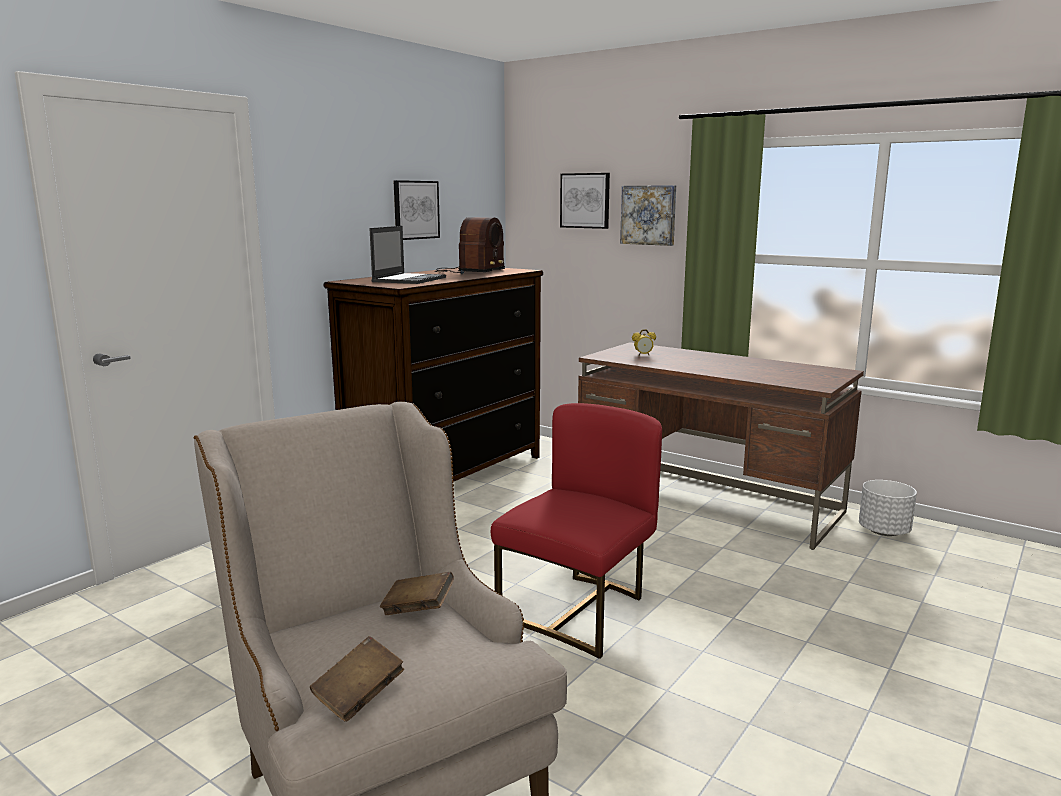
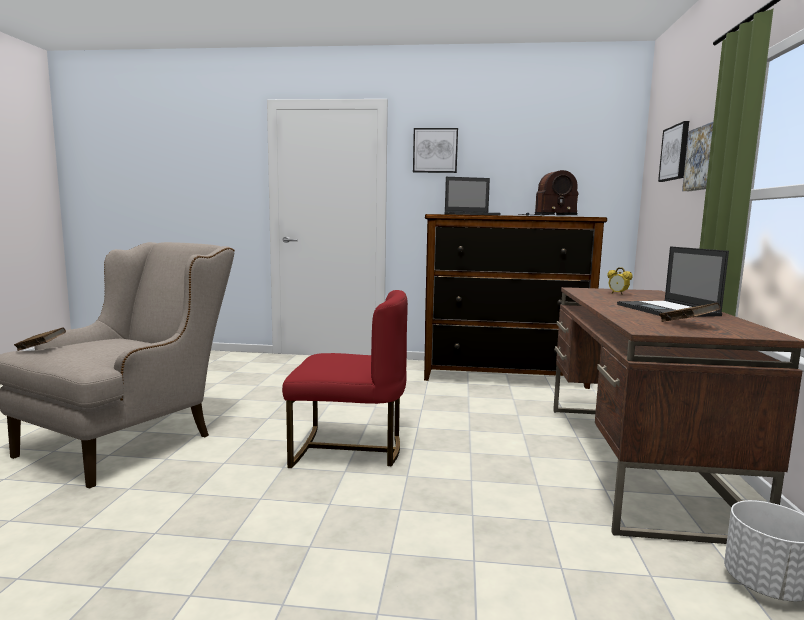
camera: 60 degrees right, 5 degrees down
(415, 210) = (525, 169): picture -> picture (435, 150)
(418, 609) = (131, 343): brown book -> brown book (687, 325)
(738, 364) = (667, 310): none -> laptop

